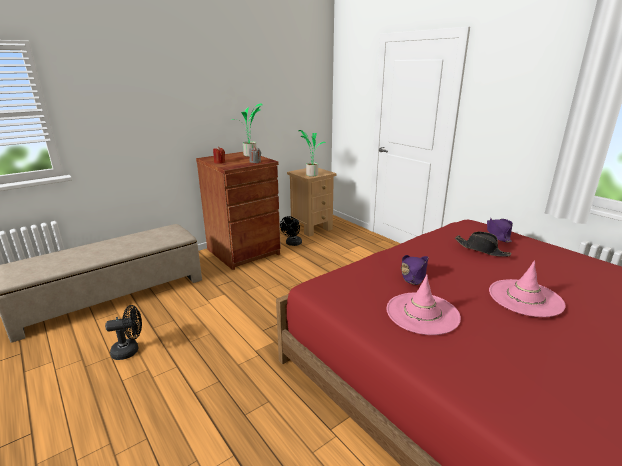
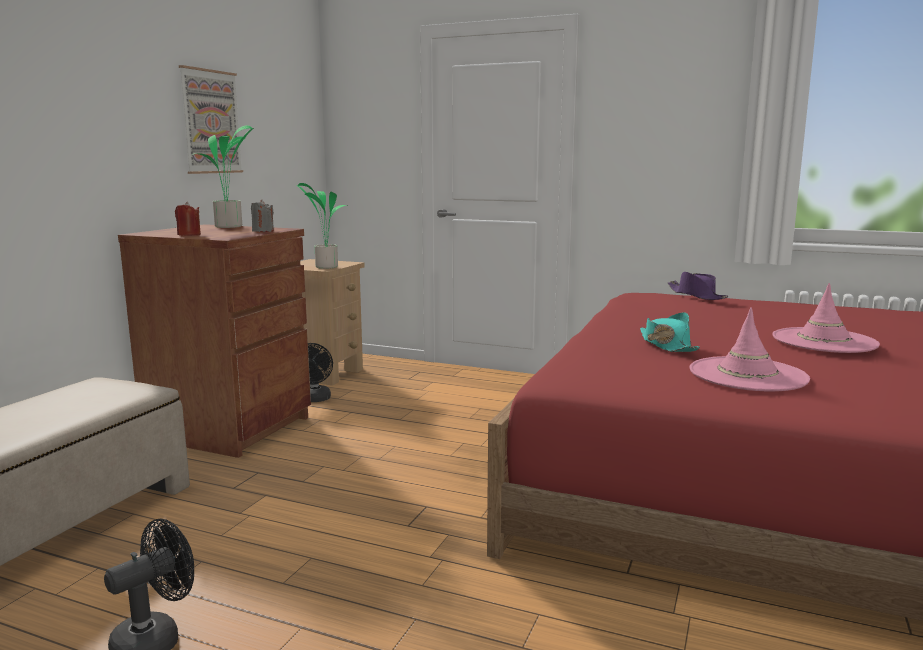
camera: 30 degrees left, 10 degrees down
(253, 98) = (210, 122): none -> picture
(413, 274) = (666, 345): purple hat -> turquoise hat
(481, 249) = (705, 309): black hat -> none

